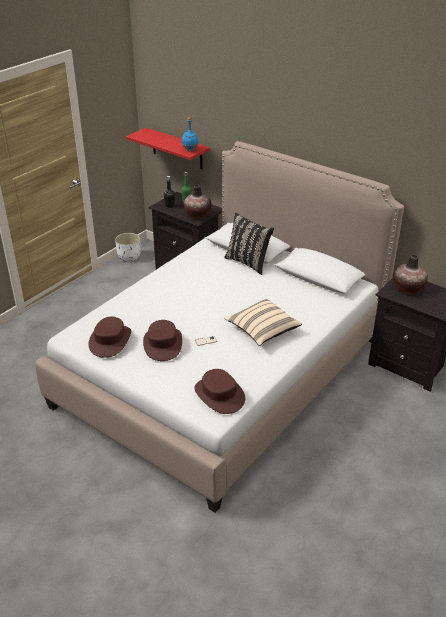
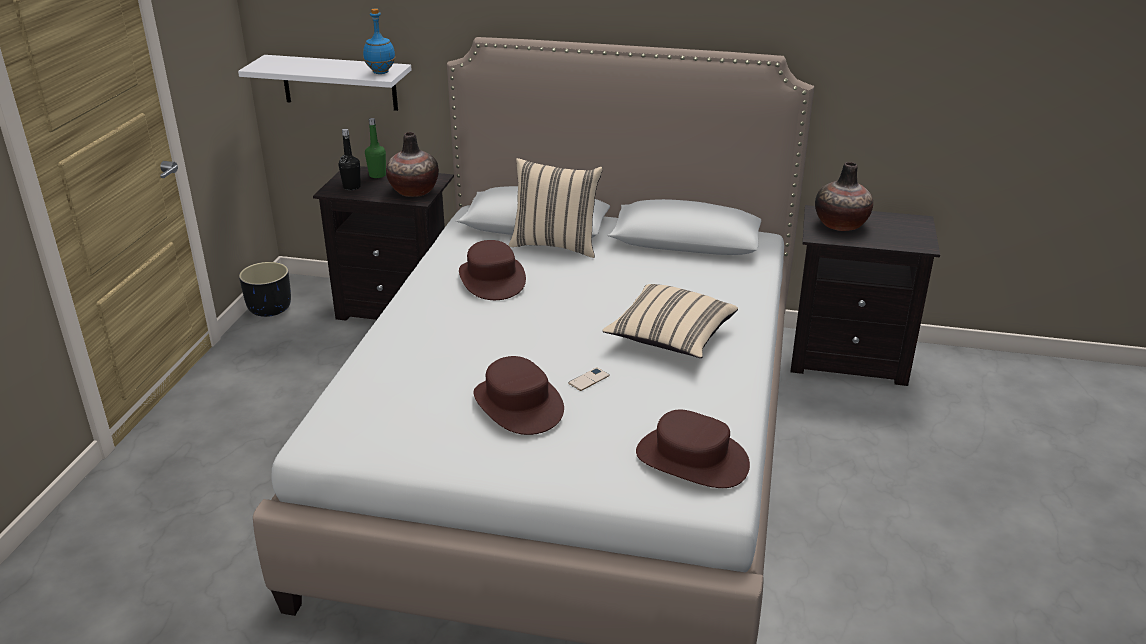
camera: 25 degrees left, 5 degrees down
(110, 340) = (411, 425): brown hat -> brown hat (492, 279)
(129, 257) = (270, 308): white planter -> black planter
(177, 149) = (339, 82): red shelf -> white shelf
(248, 262) = (555, 245): black pillow -> beige pillow

